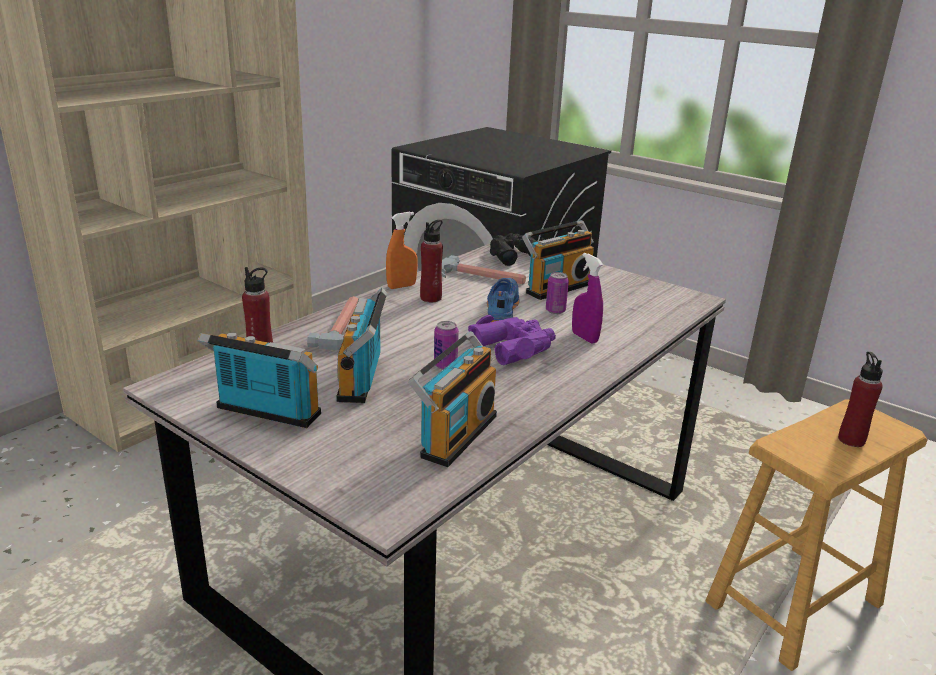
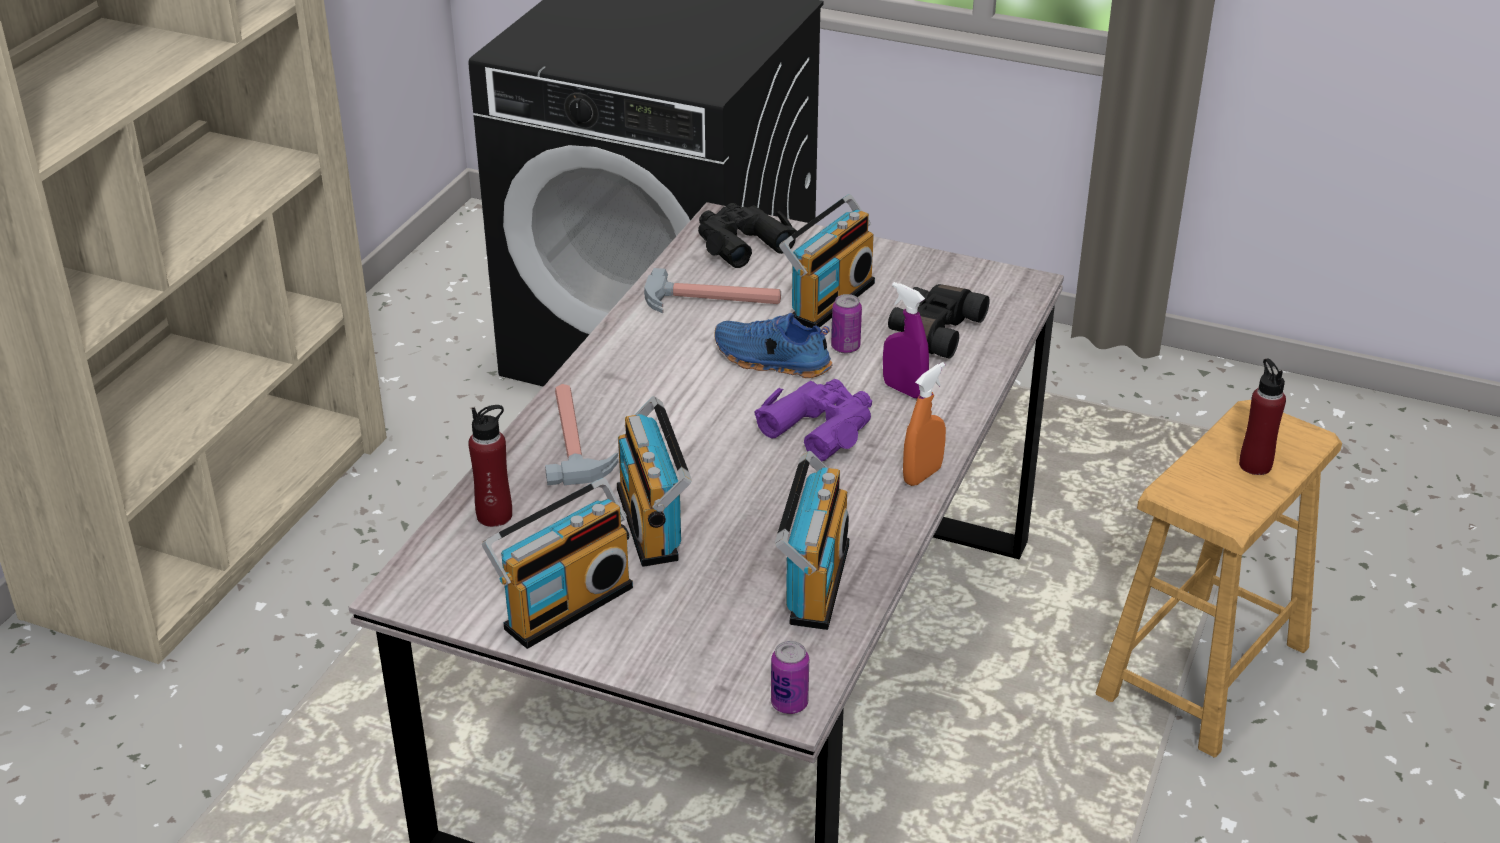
camera: 15 degrees left, 10 degrees up
(265, 413) = (565, 605): radio -> radio turned 135 degrees clockwise
(401, 286) = (608, 343): orange spray bottle -> orange spray bottle (922, 475)
(431, 298) = (662, 358): red bottle -> none
(445, 365) = (746, 477): can -> can (789, 703)
(501, 310) = (771, 361): blue shoe -> blue shoe turned 60 degrees counterclockwise
(620, 312) = (933, 331): none -> black binoculars

